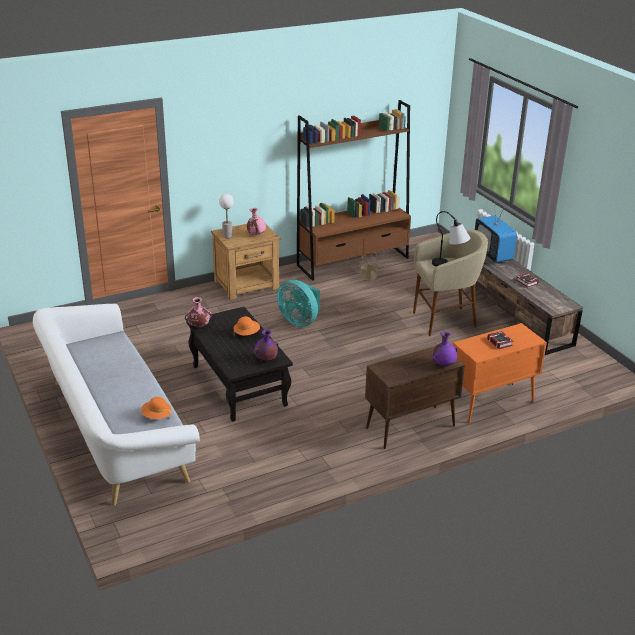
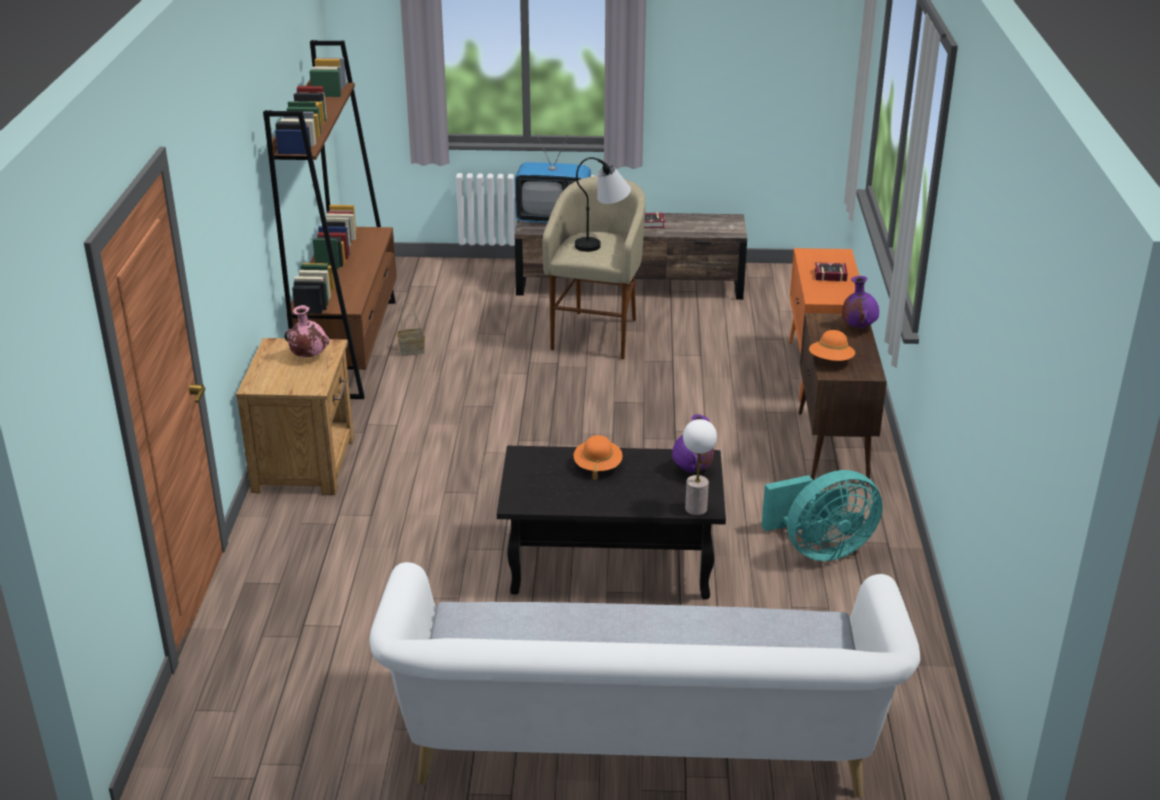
camera: 60 degrees left, 0 degrees up
(156, 416) = (765, 628): orange hat -> orange hat (831, 361)
(198, 326) = (530, 506): pink vase -> none
(227, 236) = (279, 383): table lamp -> table lamp (695, 508)
(300, 321) = (475, 448): turquoise fan -> turquoise fan (820, 549)

